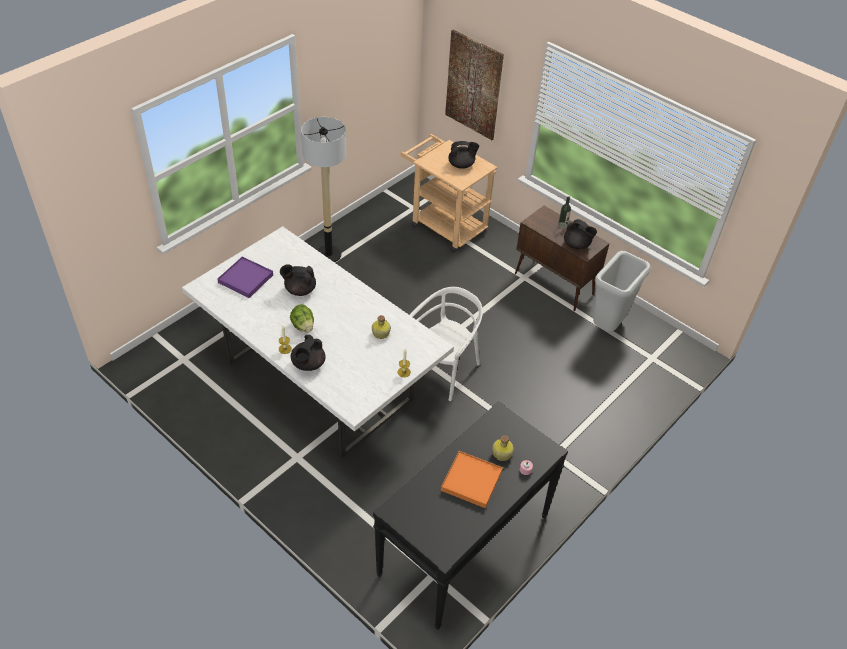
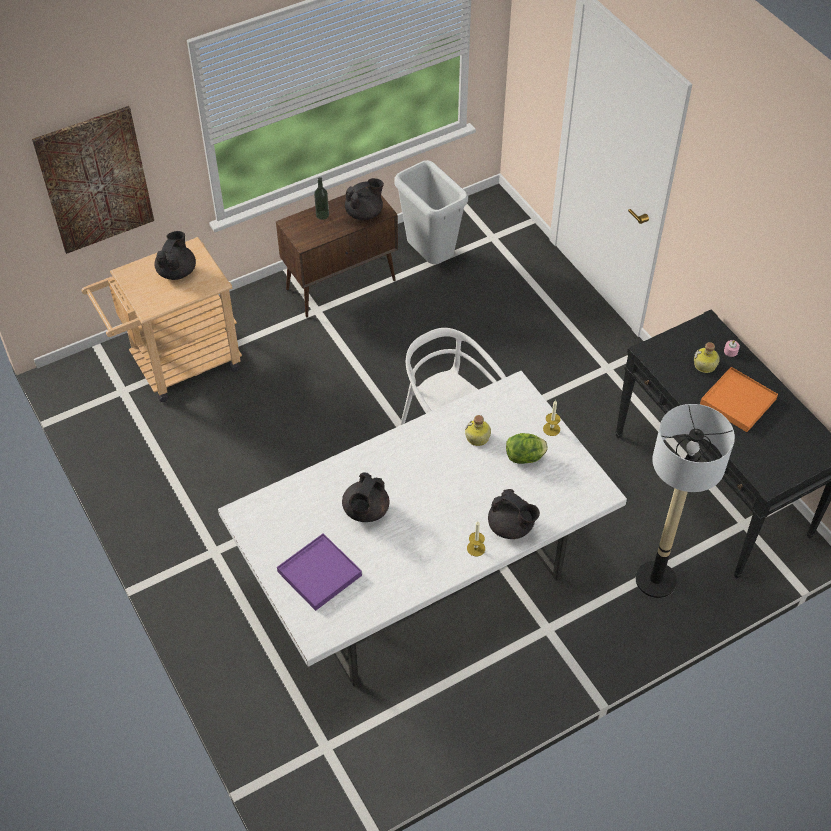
camera: 70 degrees left, 5 degrees up
(303, 326) = (439, 520): lettuce -> lettuce (525, 457)
(329, 254) = (177, 516): floor lamp -> floor lamp (655, 580)

